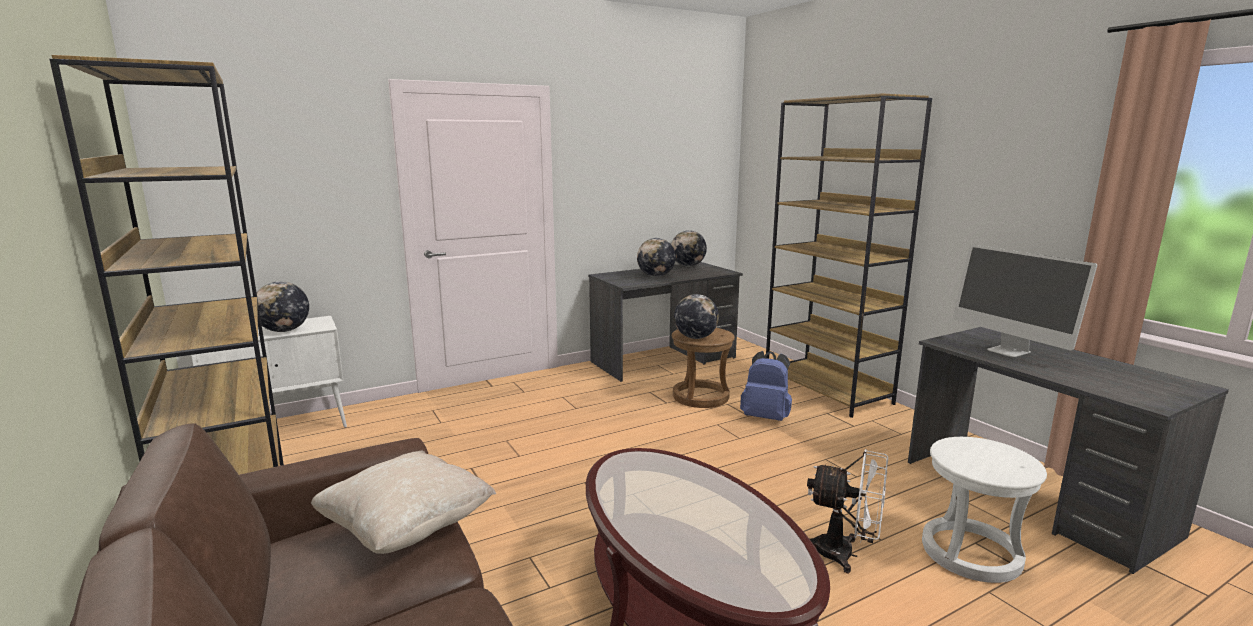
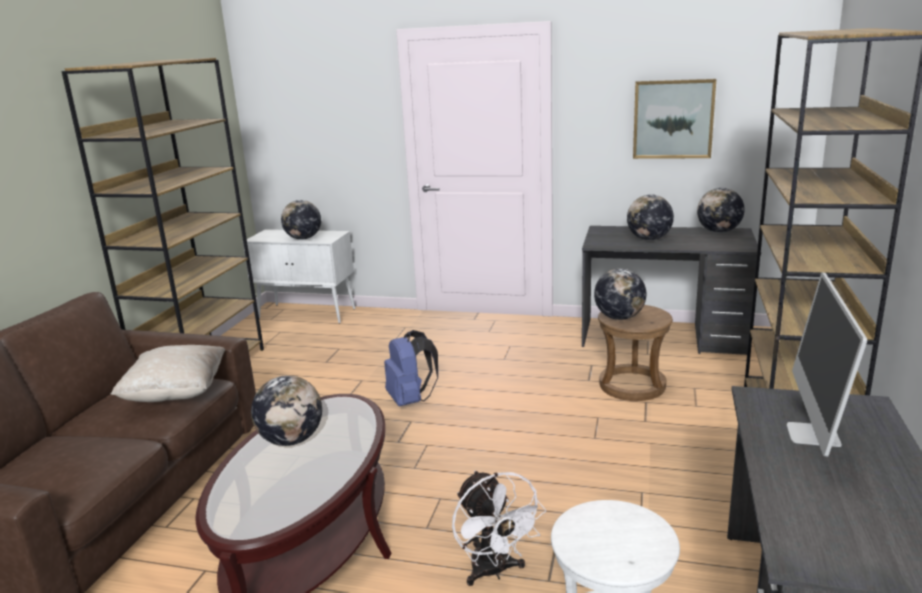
camera: 45 degrees right, 5 degrees up
(646, 176) = (673, 119): none -> picture
(654, 506) = (291, 440): none -> globe
(766, 417) = (660, 429): blue backpack -> blue backpack (411, 400)

